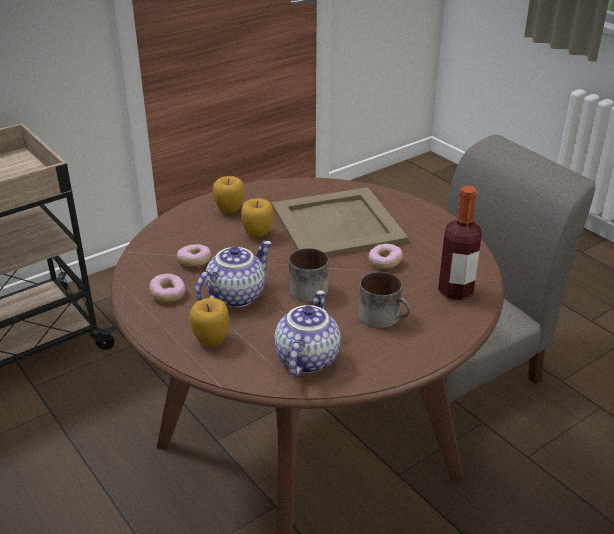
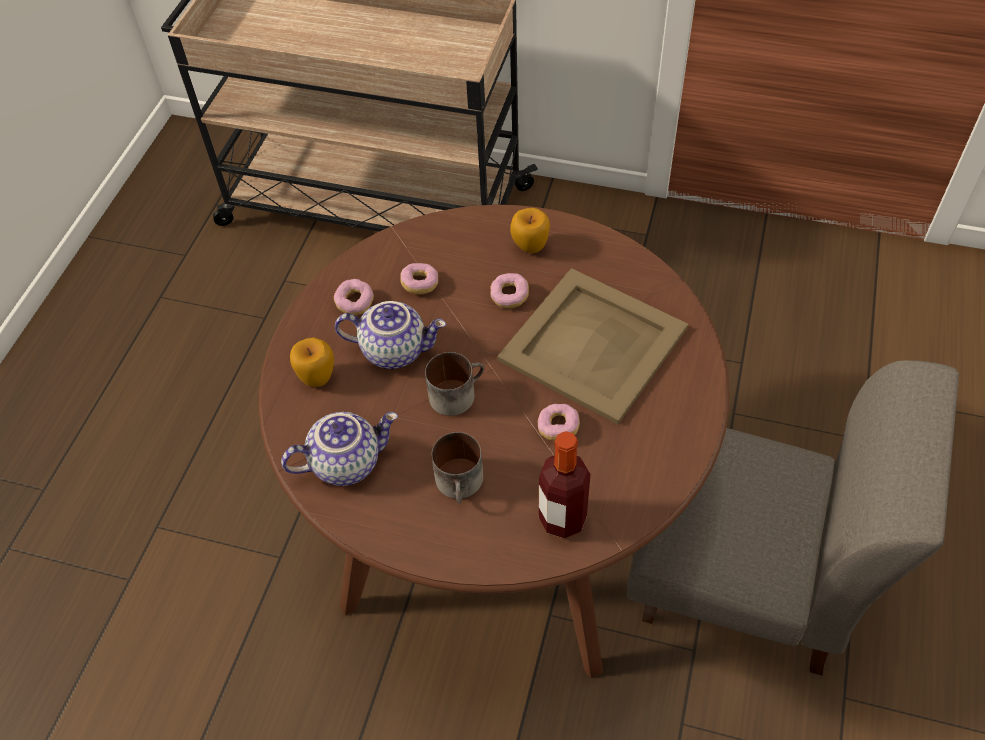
camera: 55 degrees right, 20 degrees up
(257, 234) = (509, 296): apple -> donut

